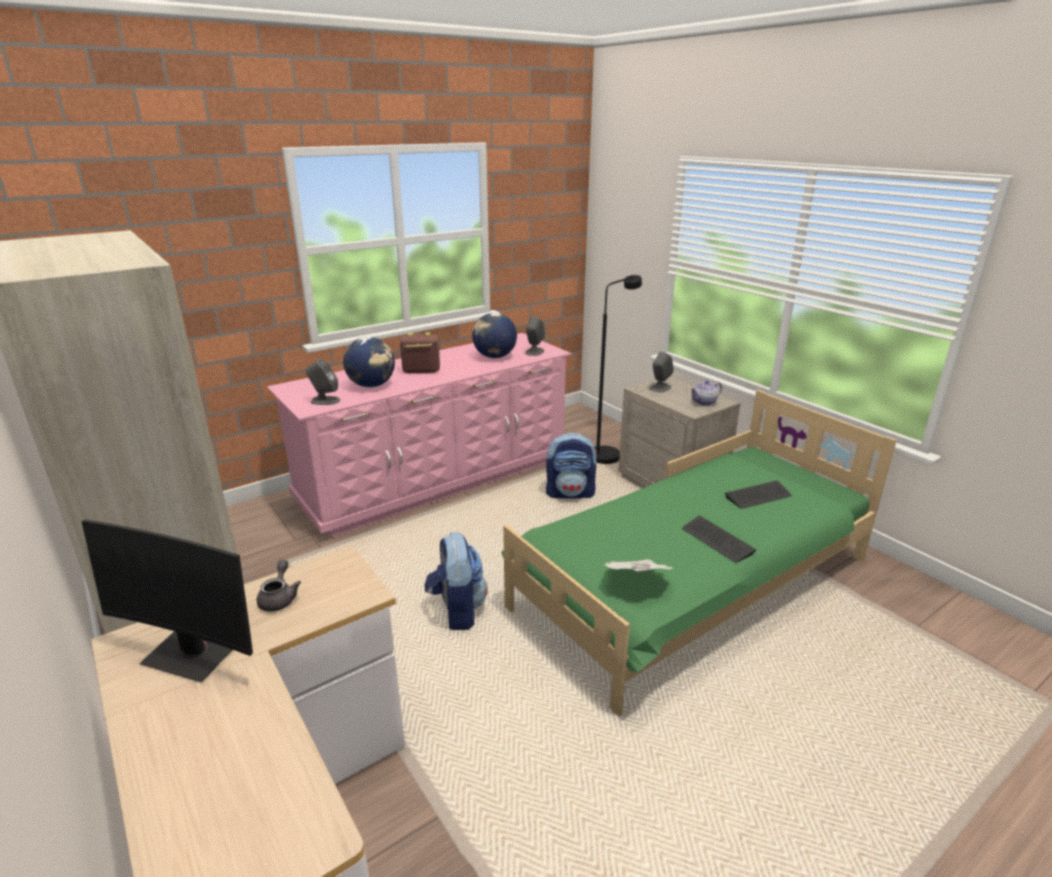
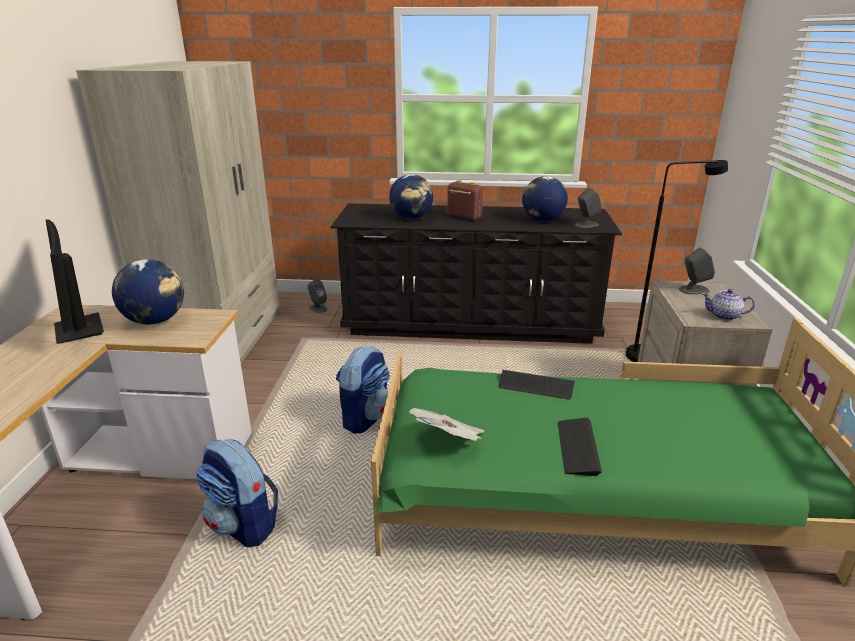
camera: 40 degrees right, 0 degrees up
(279, 598) = (155, 321): grey teapot -> globe
(324, 401) = (364, 220): grey speaker -> grey speaker (317, 308)
(437, 478) = (470, 322): pink dresser -> black dresser
(570, 493) = (568, 374): backpack -> backpack (243, 525)
(758, 496) = (693, 431): keyboard -> keyboard (536, 386)

